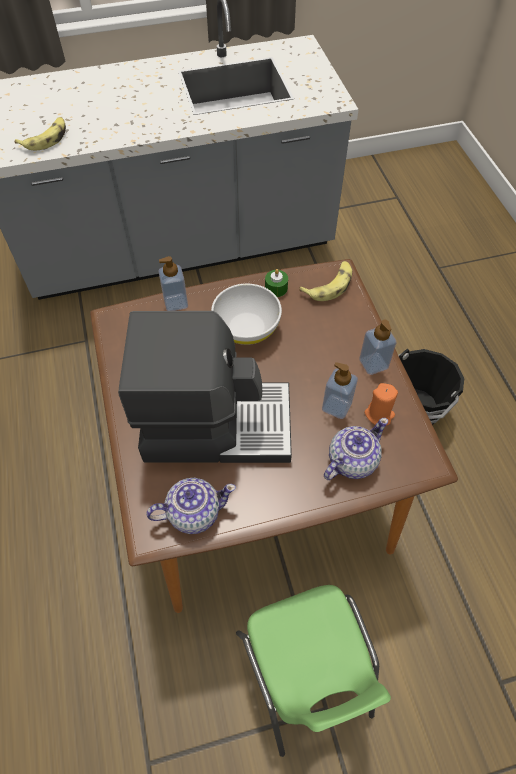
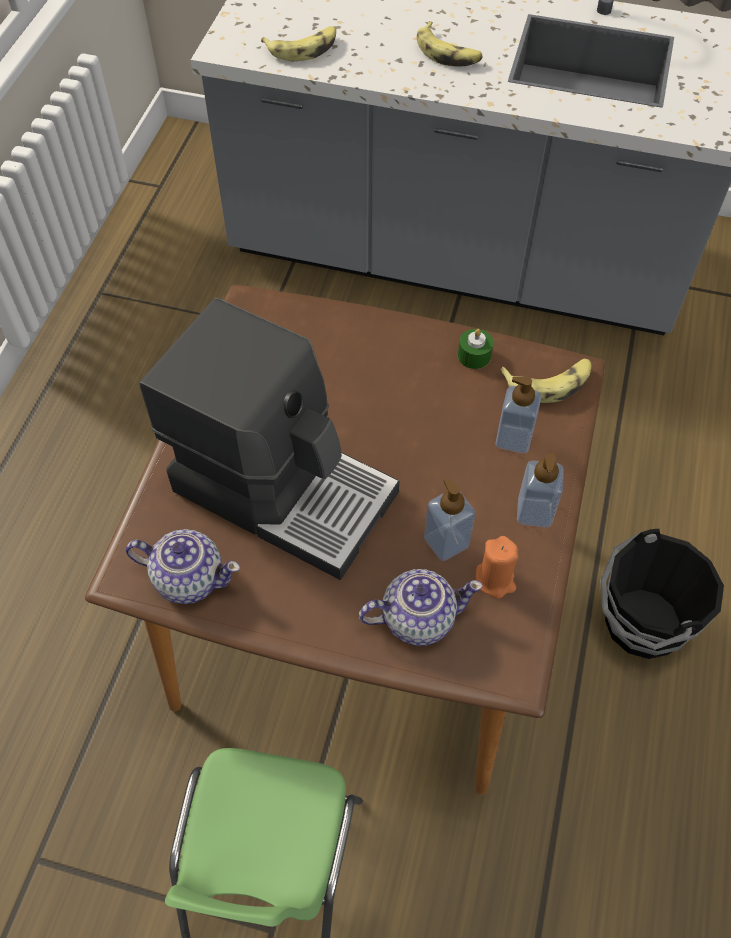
camera: 30 degrees right, 0 degrees up
(144, 110) = (448, 53): none -> banana
(176, 303) = (336, 318): soap dispenser -> soap dispenser (513, 439)
(247, 328) = (402, 389): white bowl -> none

